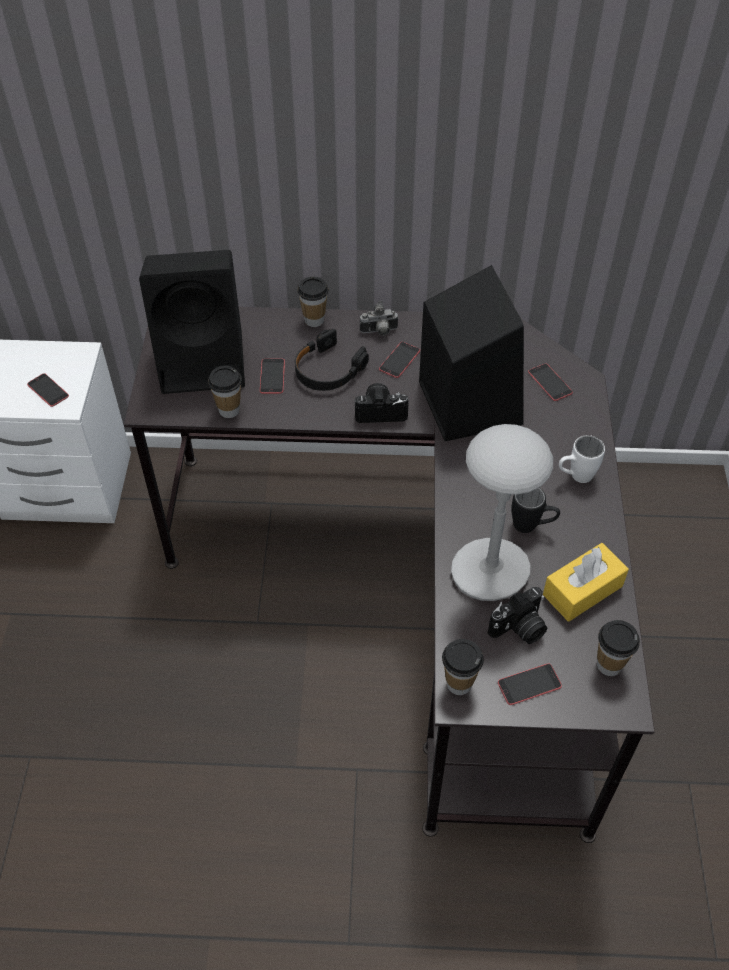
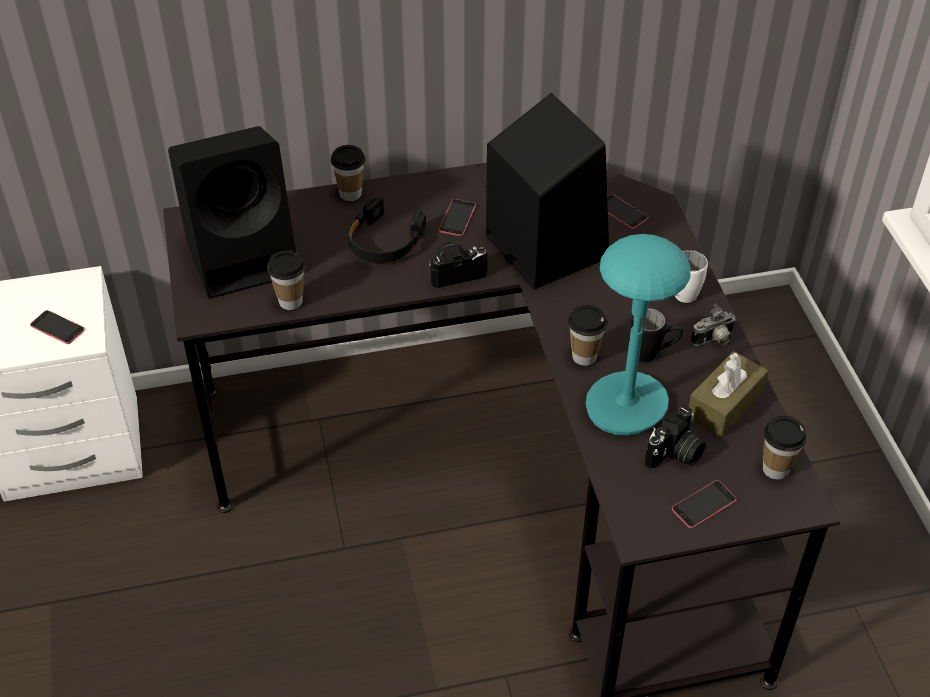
camera: 15 degrees left, 5 degrees down
(272, 376) = (325, 258): phone -> none
(379, 332) = (425, 193): camera -> camera (714, 340)
(459, 683) = (633, 519): cup -> cup (584, 356)
(490, 572) = (626, 407): grey table lamp -> turquoise table lamp
(582, 590) = (725, 404): yellow tissue box -> brown tissue box

